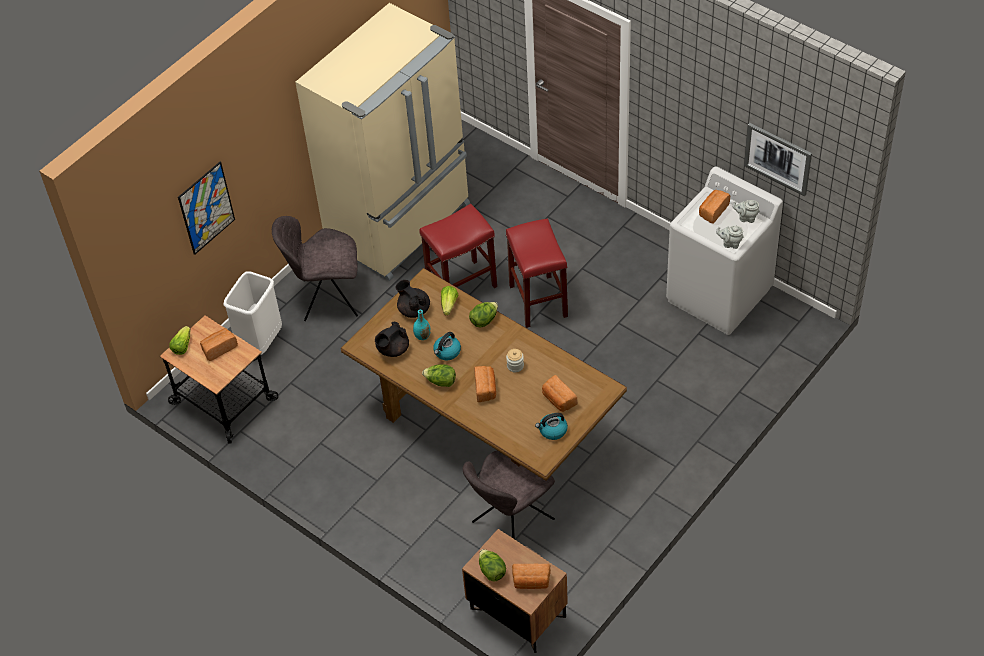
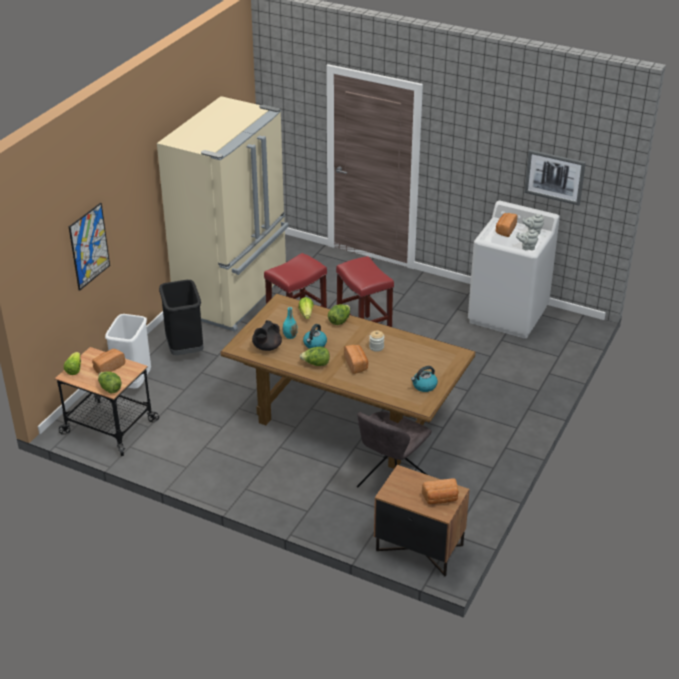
camera: 15 degrees left, 15 degrees down
(327, 298) = (184, 348): grey chair -> black trash can
(413, 309) = (277, 320): black teapot -> none
(491, 571) = (402, 495): lettuce -> lettuce (110, 389)
(558, 400) = (421, 365): bread -> none

